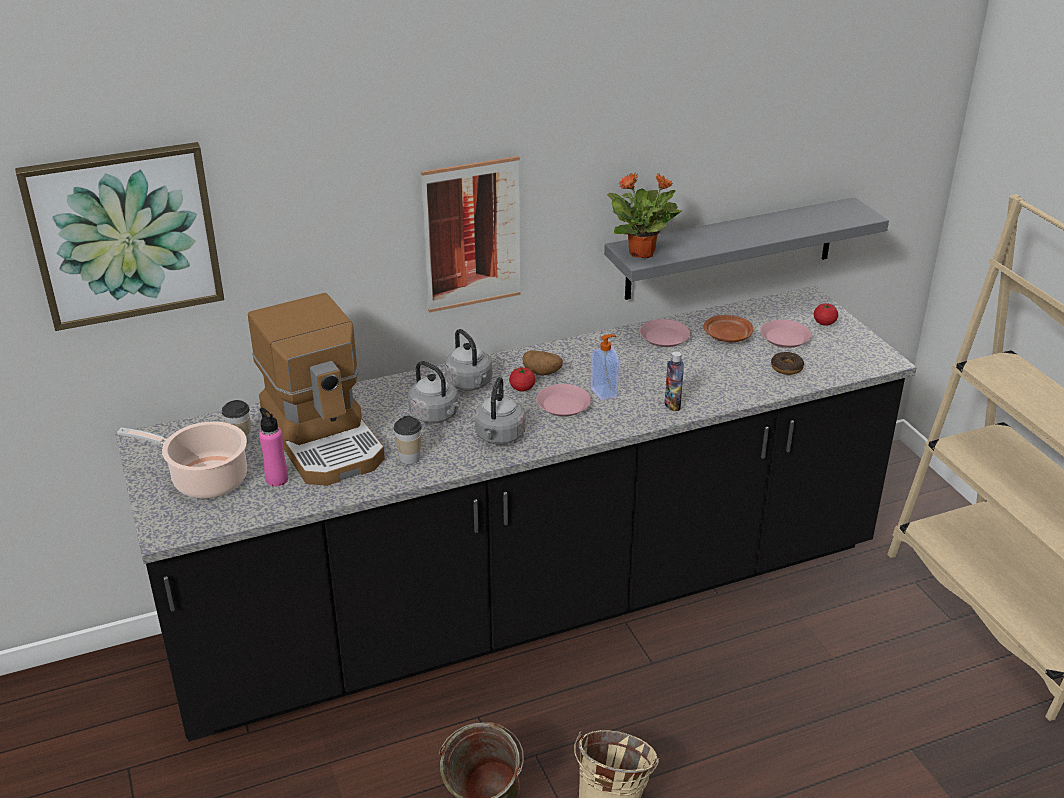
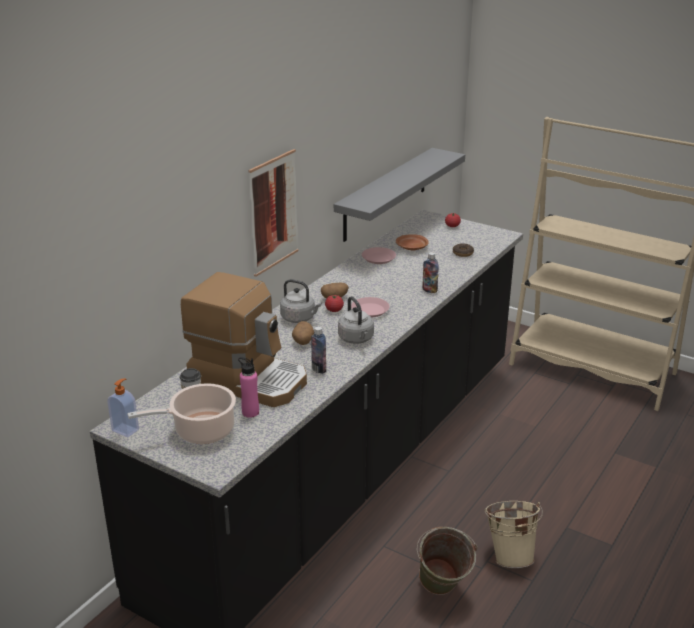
camera: 35 degrees left, 5 degrees down
(124, 234) = (89, 258): picture -> none
(409, 458) = (319, 369): cup -> bottle
(436, 416) = (303, 342): grey kettle -> potato
(604, 392) = (384, 296): soap dispenser -> soap dispenser (126, 430)
(643, 253) = (363, 202): potted plant -> none
(785, 338) = (442, 239): pink plate -> none

